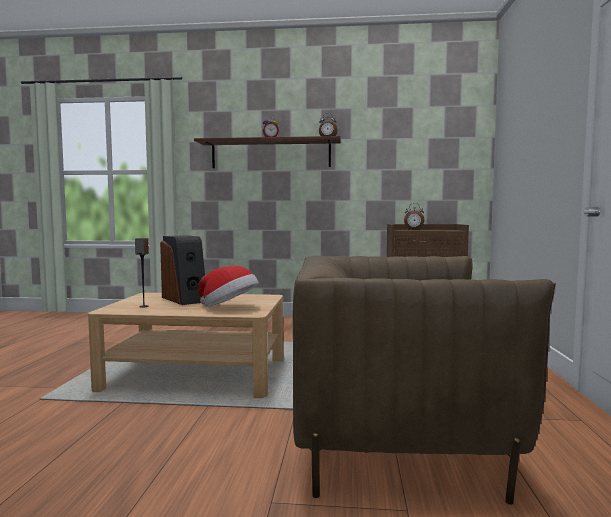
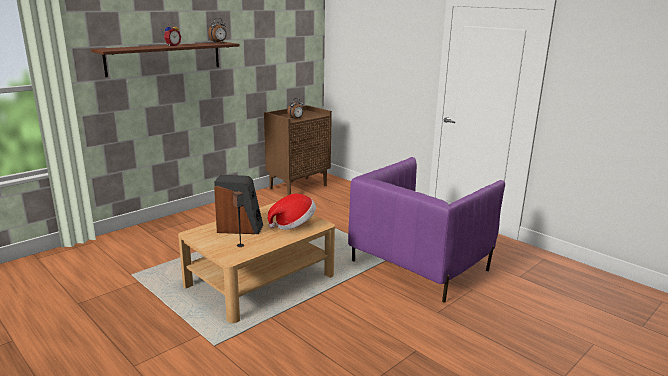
camera: 50 degrees left, 15 degrees up
(396, 436) = (420, 264): brown armchair -> purple armchair

